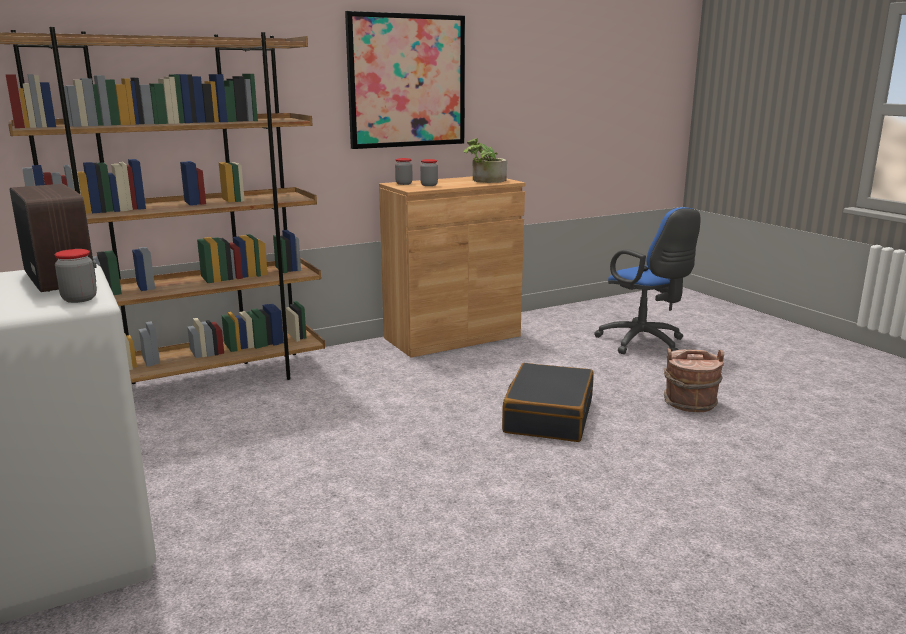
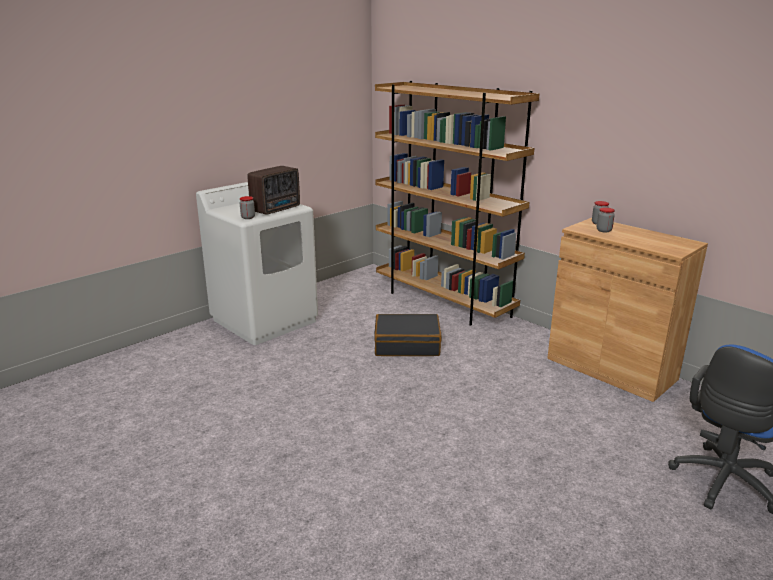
camera: 75 degrees right, 5 degrees up
(407, 81) = (636, 136): picture -> none
(484, 180) = (661, 244): potted plant -> none
(548, 416) = (484, 434): black suitcase -> black suitcase (407, 344)
(689, 403) = (573, 518): brown bucket -> none

